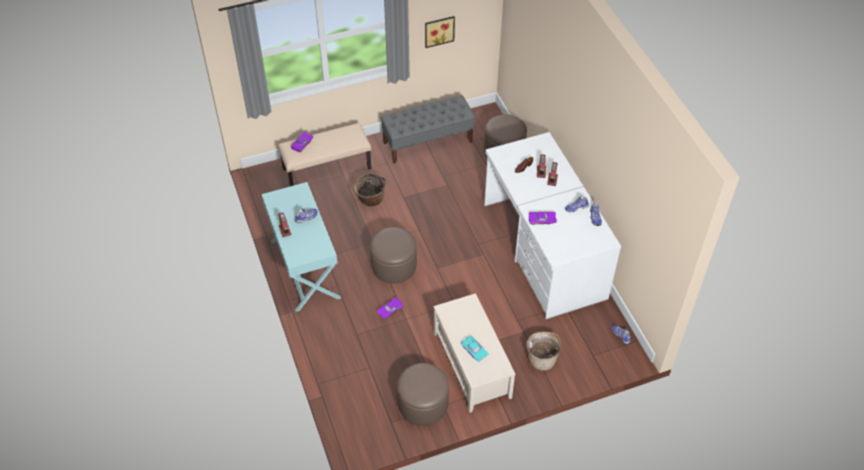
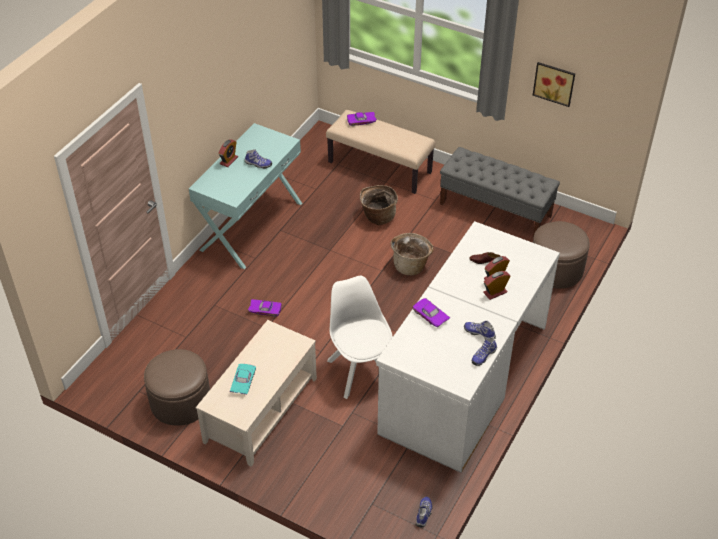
camera: 50 degrees right, 5 degrees down
(394, 265) = (319, 280): brown ottoman -> none
(488, 294) = (360, 370): none -> white chair
(541, 358) = (324, 461): basket -> basket (411, 265)

